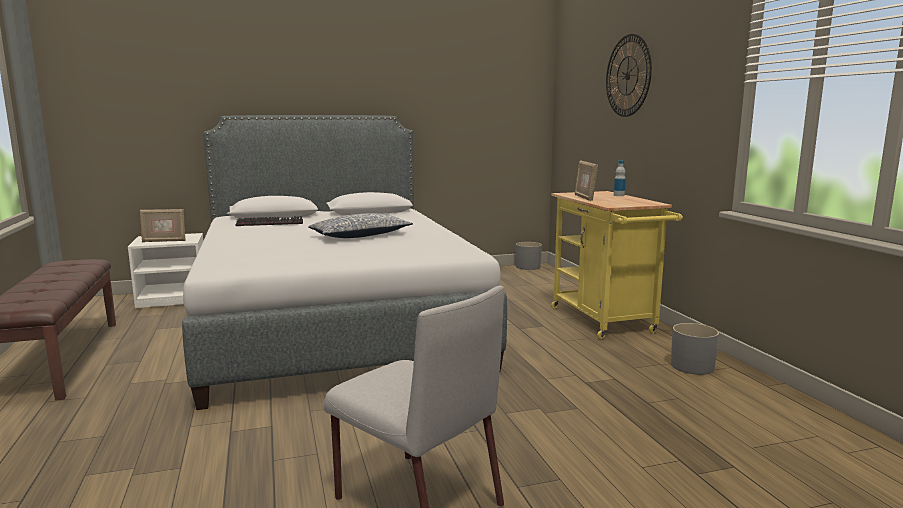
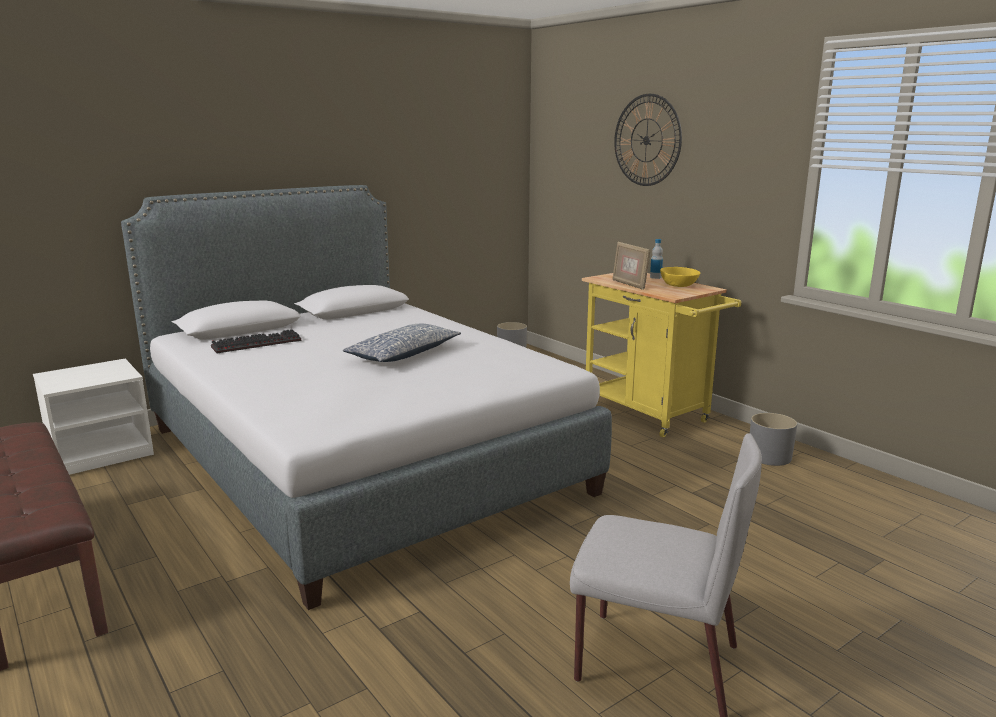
camera: 20 degrees left, 5 degrees up
(164, 241) = (88, 379): picture frame -> none
(630, 200) = (679, 285): none -> yellow bowl

